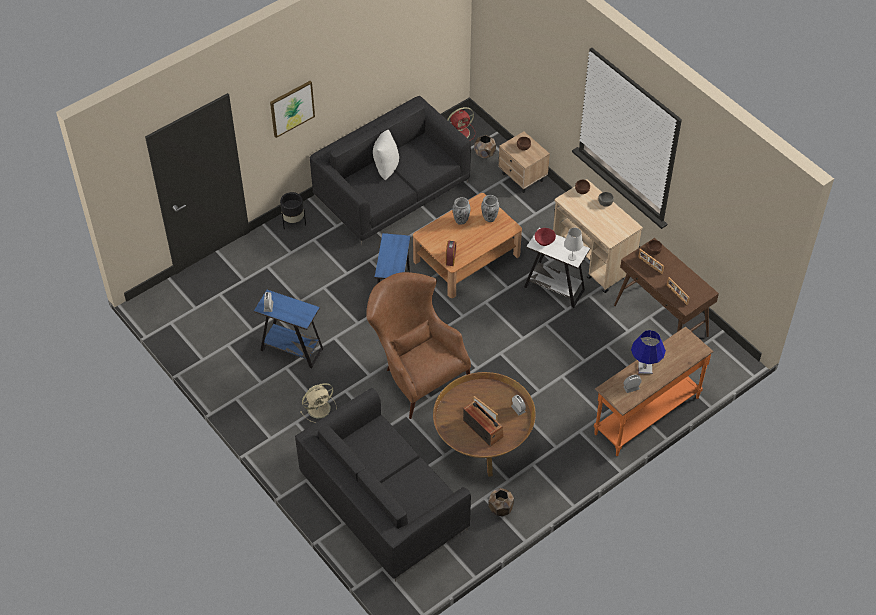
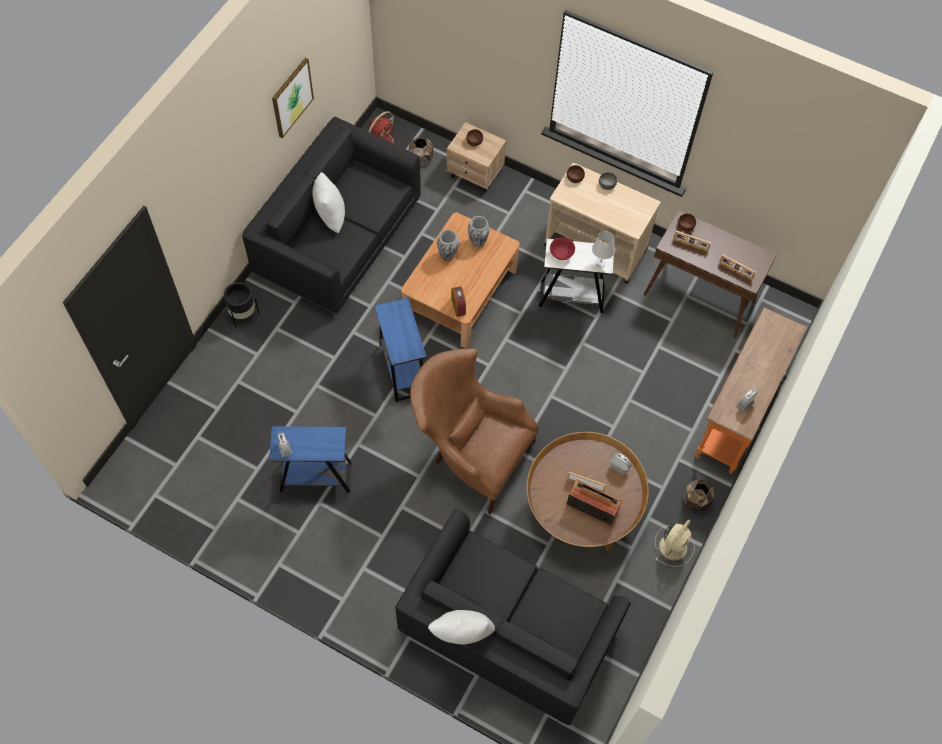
camera: 25 degrees left, 10 degrees up
(292, 108) = (214, 190): picture -> picture (292, 97)
(320, 408) = (382, 539): beige fan -> beige fan (674, 545)
(332, 471) = (462, 636): none -> white pillow
(500, 509) = (639, 586): brown planter -> brown planter (696, 501)
(645, 368) = (747, 374): blue table lamp -> none

